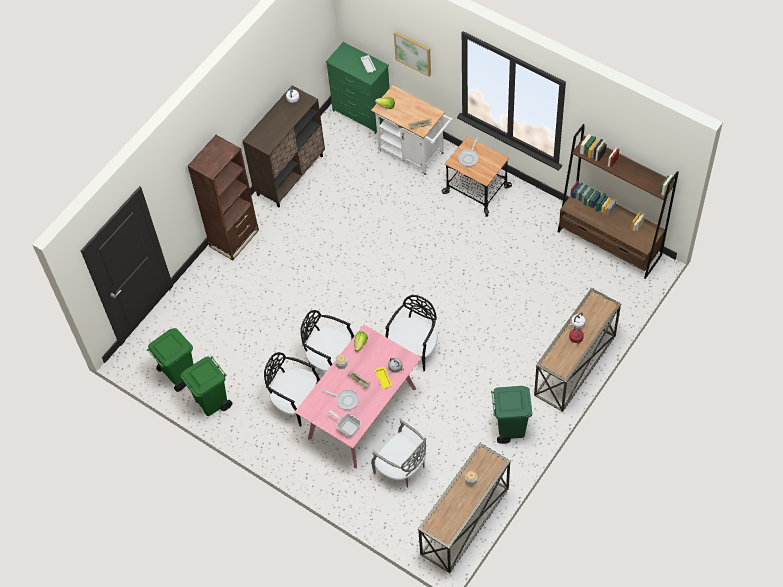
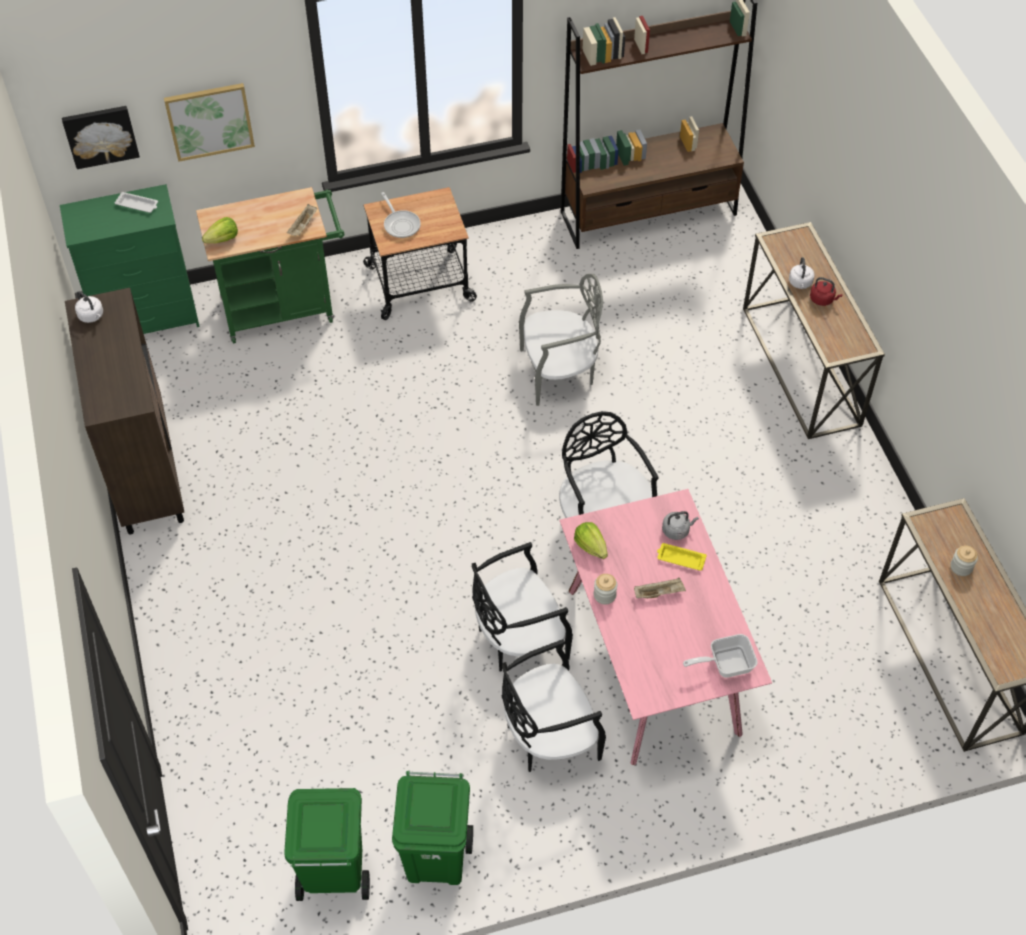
camera: 55 degrees left, 5 degrees down
(234, 238) = (170, 617): brown bookcase -> none
(345, 400) = (675, 633): frying pan -> none
(367, 27) = (100, 135): none -> picture
(402, 468) = (793, 673): grey chair -> grey chair (559, 372)
(414, 154) = (285, 308): white cart -> green cart
(510, 427) = (836, 499): green trash can -> none

